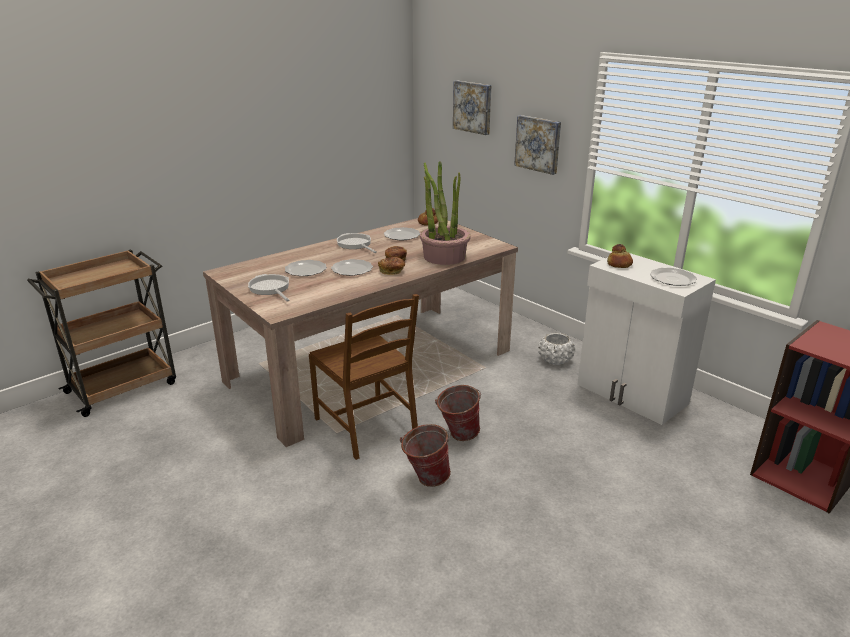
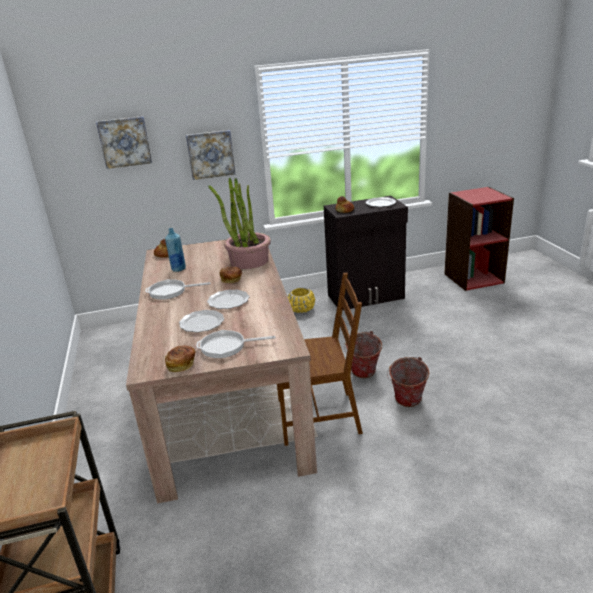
camera: 60 degrees left, 0 degrees up
(392, 271) = (255, 285): bread -> bread (181, 364)
(401, 235) = (178, 269): plate -> blue bottle
(555, 360) = (301, 309): white planter -> yellow planter
(631, 395) = (366, 297): white cabinet -> black cabinet

